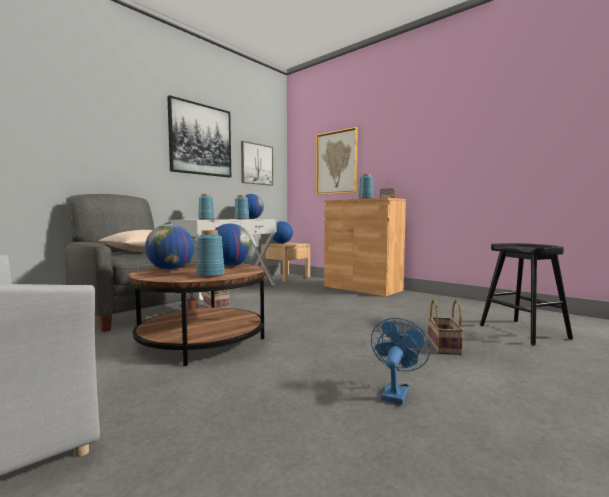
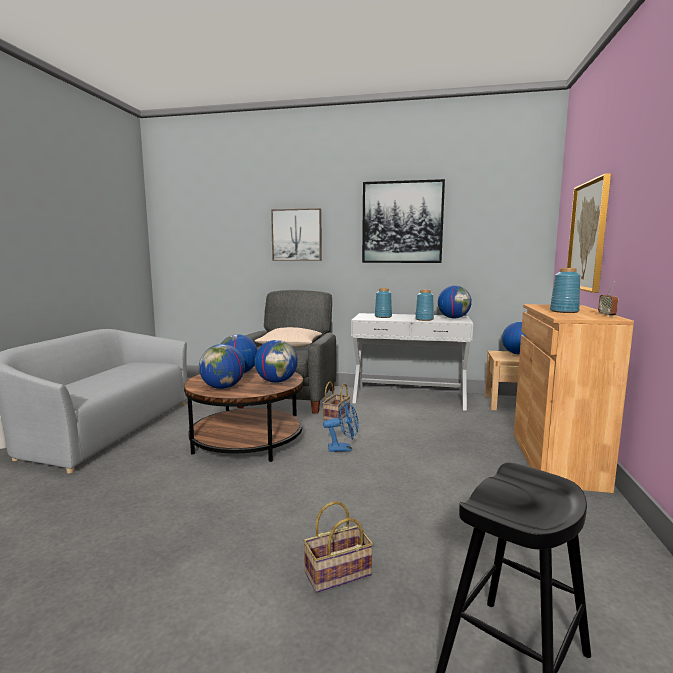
camera: 60 degrees right, 5 degrees up
(210, 275) = (223, 388): blue vase -> globe
(256, 164) = (490, 240): picture -> picture (296, 235)
(396, 392) = (176, 558): blue fan -> blue fan (343, 449)

